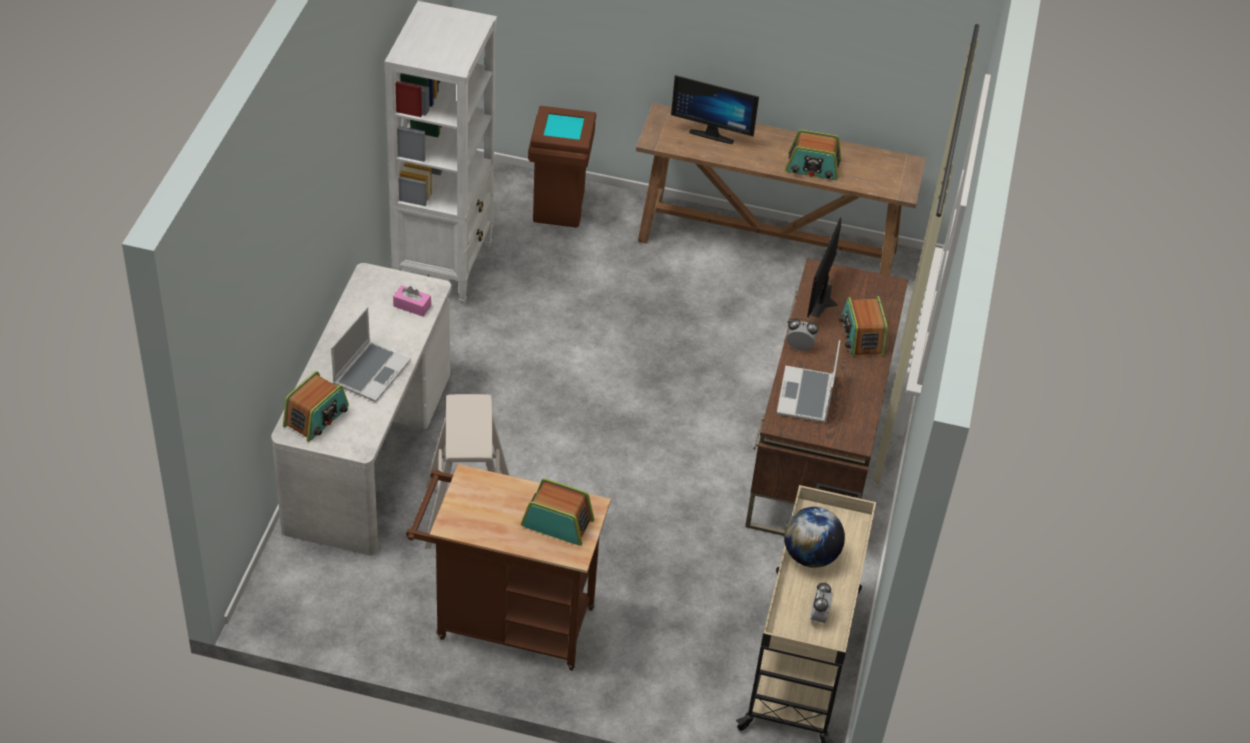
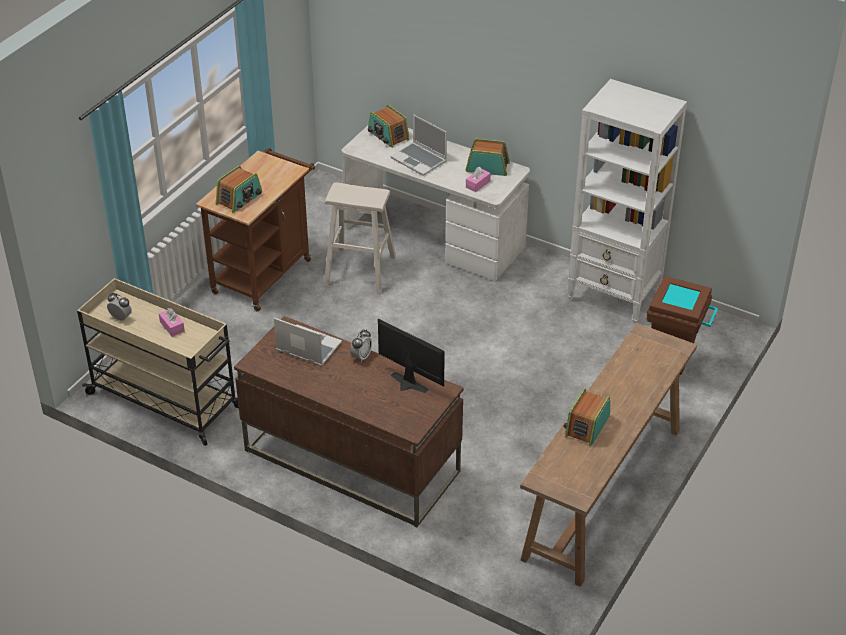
camera: 110 degrees right, 5 degrees down
(713, 133) = (647, 372): monitor -> none
(810, 556) = (172, 326): globe -> pink tissue box
(861, 336) = (359, 395): radio -> radio (487, 167)

